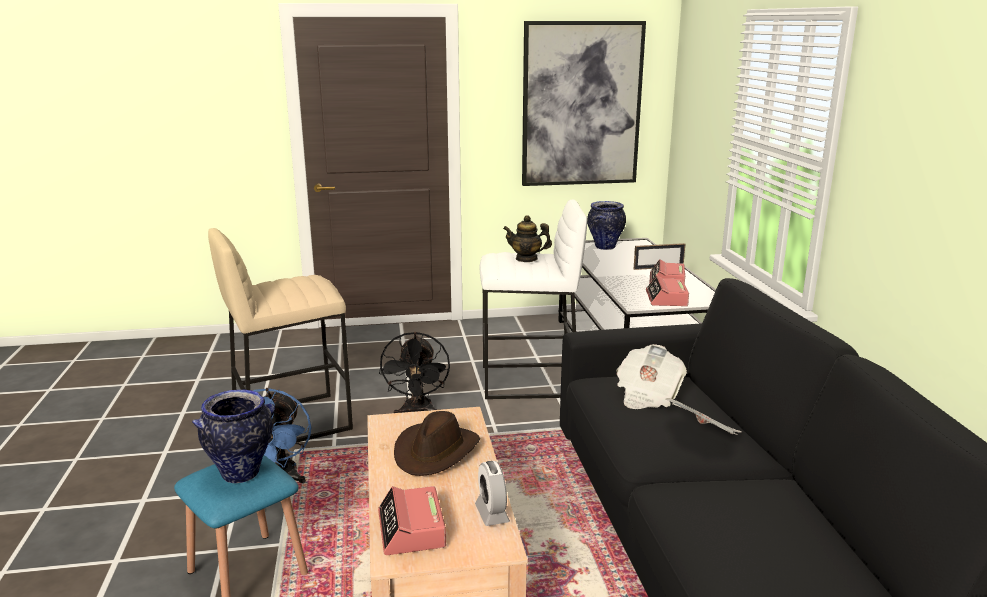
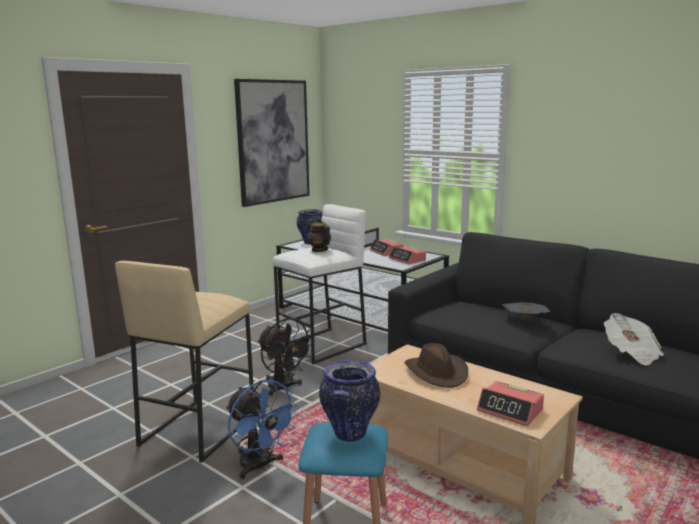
camera: 40 degrees left, 5 degrees down
(492, 513) = (527, 386): alarm clock -> none
(526, 259) = (319, 250): teapot -> teapot turned 90 degrees clockwise
(647, 395) = (471, 311): newspaper -> newspaper (631, 353)

